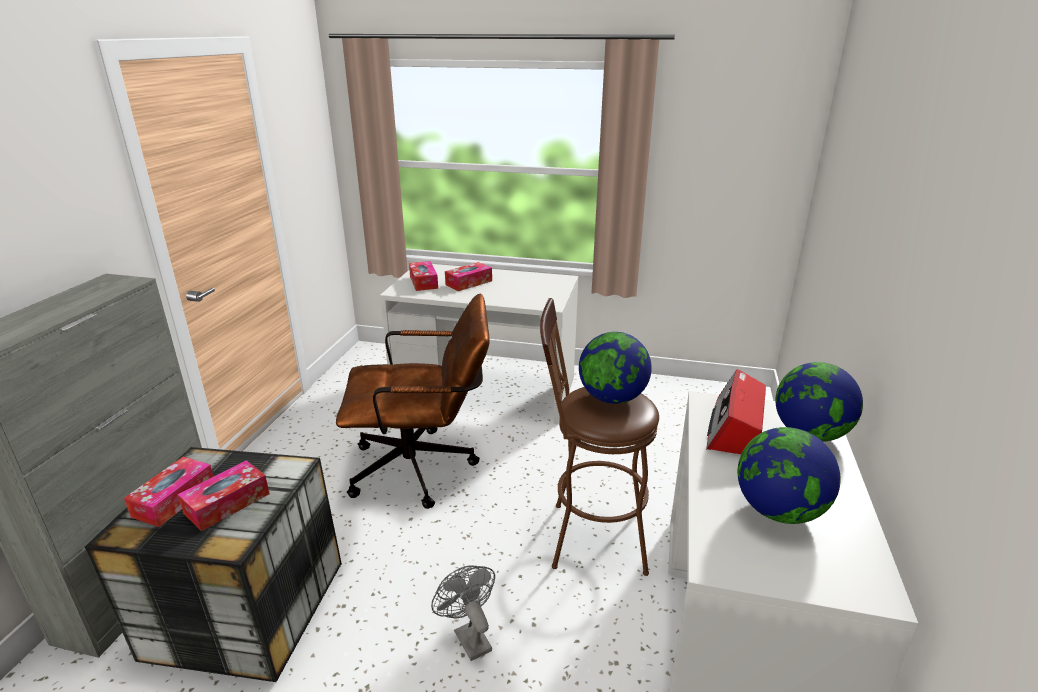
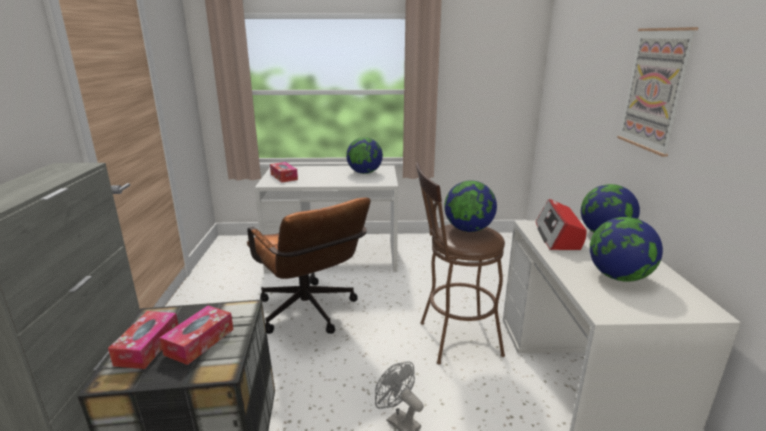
camera: 15 degrees left, 5 degrees down
(424, 468) = (310, 314): brown office chair -> brown office chair turned 75 degrees clockwise
(469, 283) = (318, 175): tissue box -> none
(530, 285) = (364, 173): none -> globe
(906, 230) = (655, 90): none -> picture

